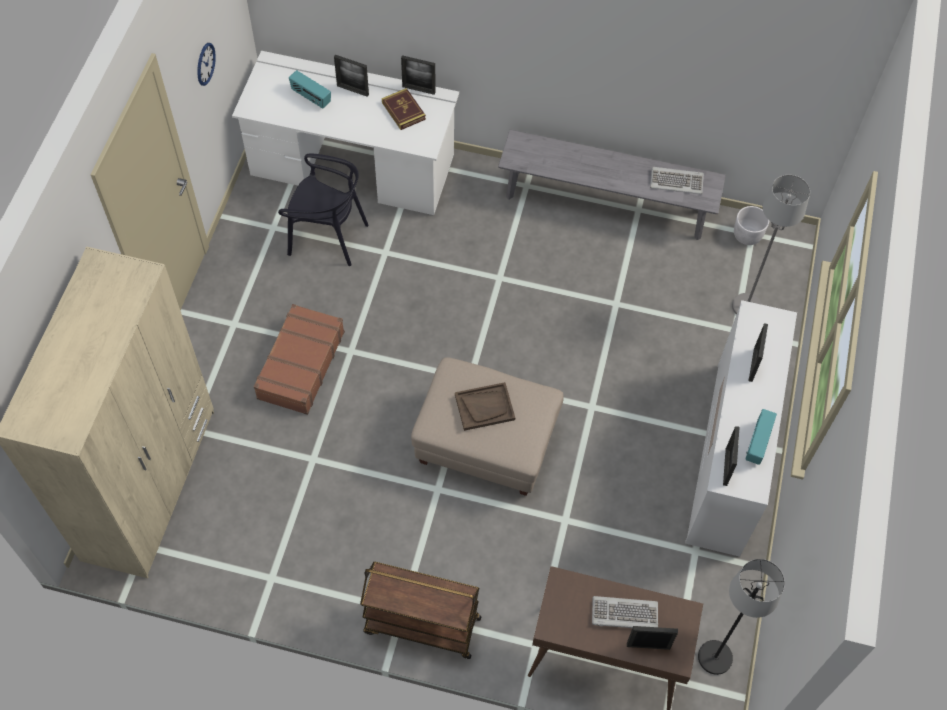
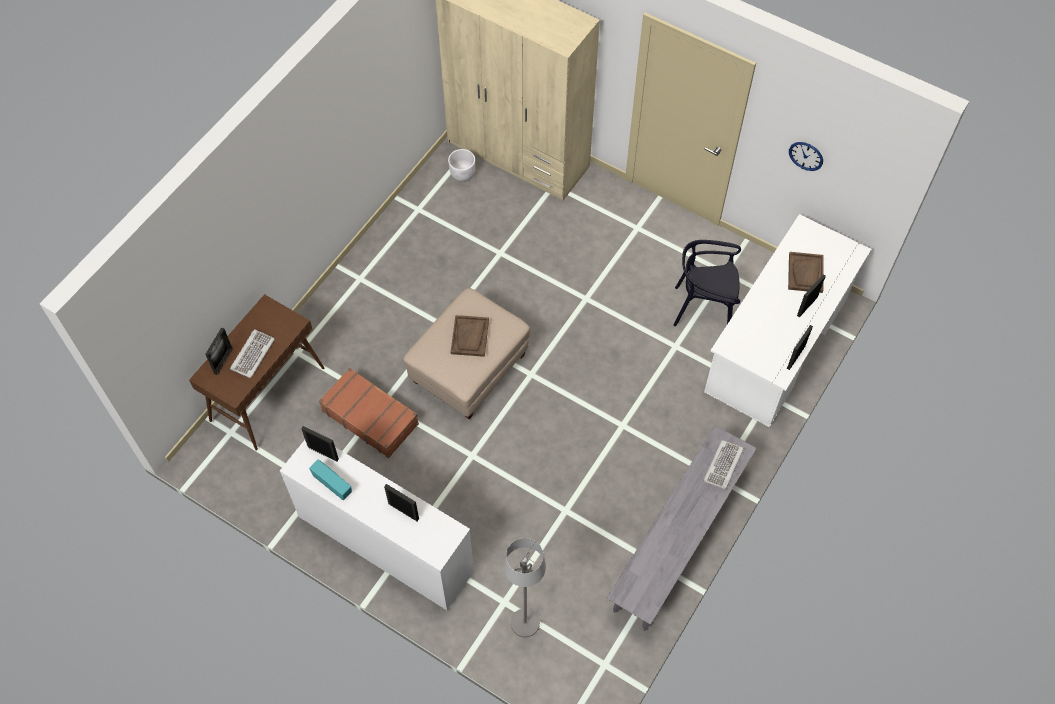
camera: 110 degrees right, 0 degrees up
(300, 365) = (584, 262): brown suitcase -> brown suitcase (370, 417)
(311, 97) = (805, 273): radio -> brown tray
(328, 237) = (704, 308): black chair -> black chair turned 60 degrees clockwise
(403, 111) = (772, 339): book -> none
(421, 625) = (344, 287): brown cart -> none
(676, 181) = (654, 574): keyboard -> keyboard (723, 466)
(715, 657) = (232, 467): black floor lamp -> none
(747, 235) = (604, 658): white planter -> white planter (462, 174)

